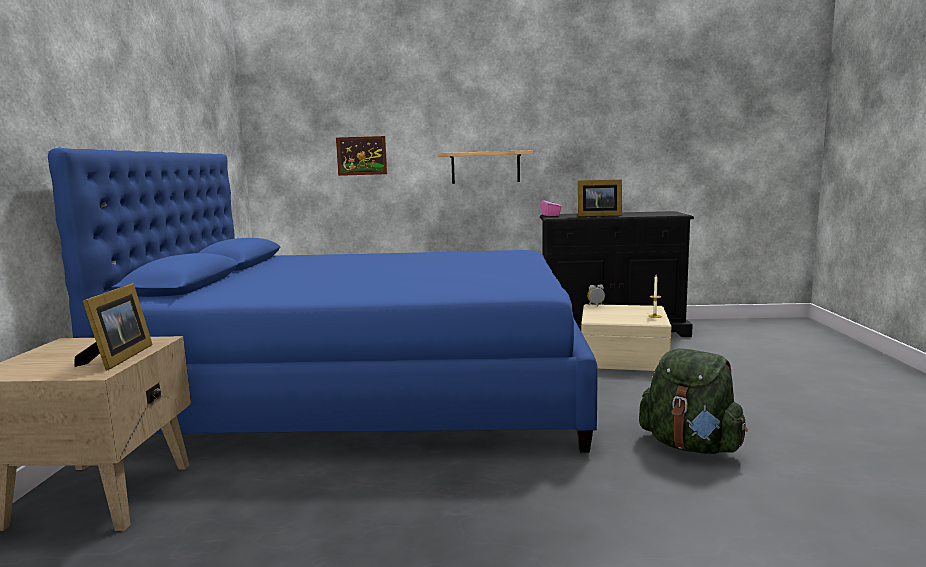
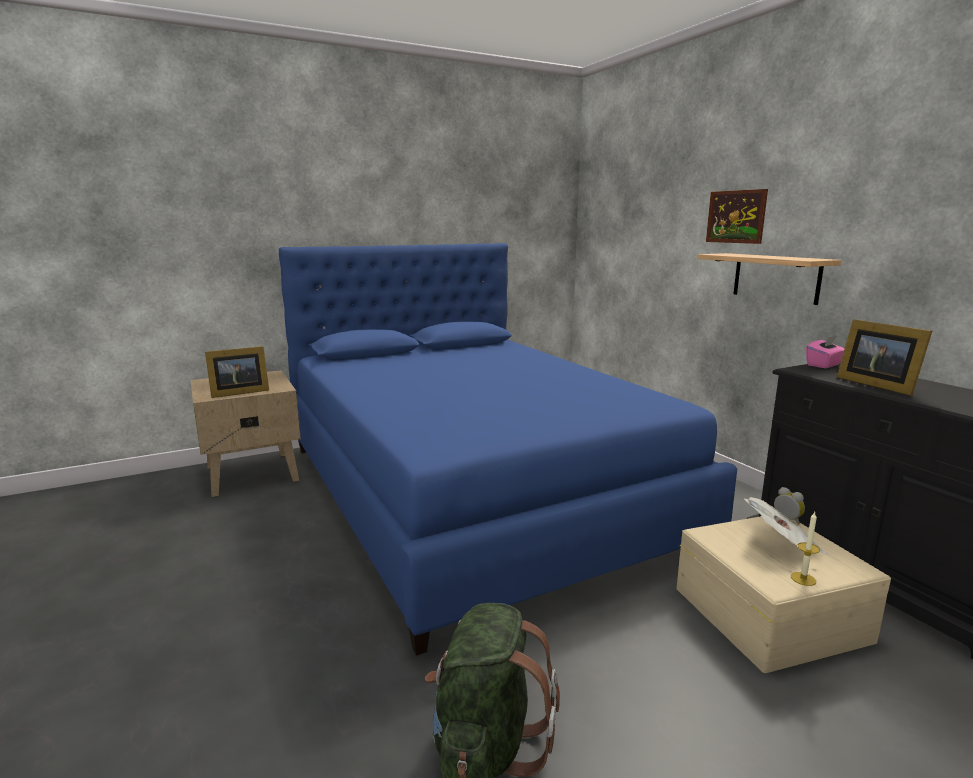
camera: 60 degrees right, 5 degrees up
(361, 155) = (654, 249): picture -> picture (736, 216)
(618, 311) = (782, 544): none -> newspaper

